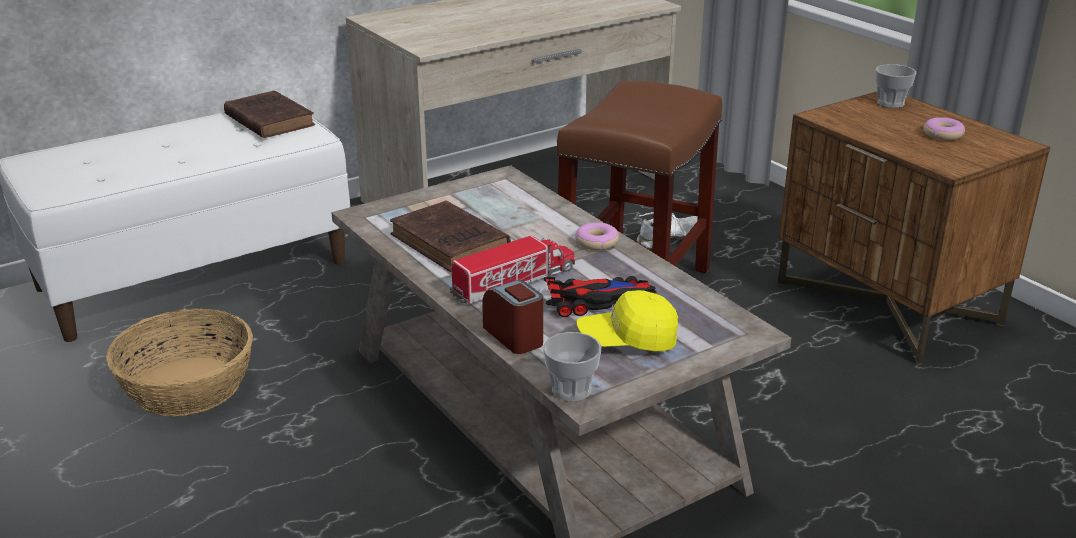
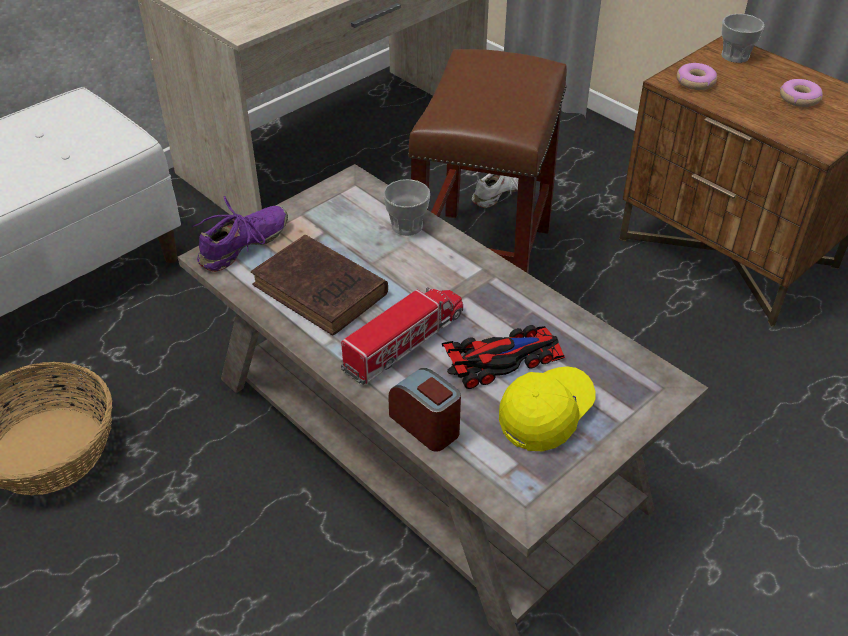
camera: 10 degrees left, 15 degrees up
(268, 119) = (69, 119): brown book -> none
(392, 210) = (244, 246): none -> purple shoe
(571, 390) = (507, 498): cup -> cup (407, 226)
(597, 242) = (476, 271): donut -> donut (695, 82)
(627, 340) = (546, 415): yellow cap -> yellow cap turned 150 degrees clockwise

